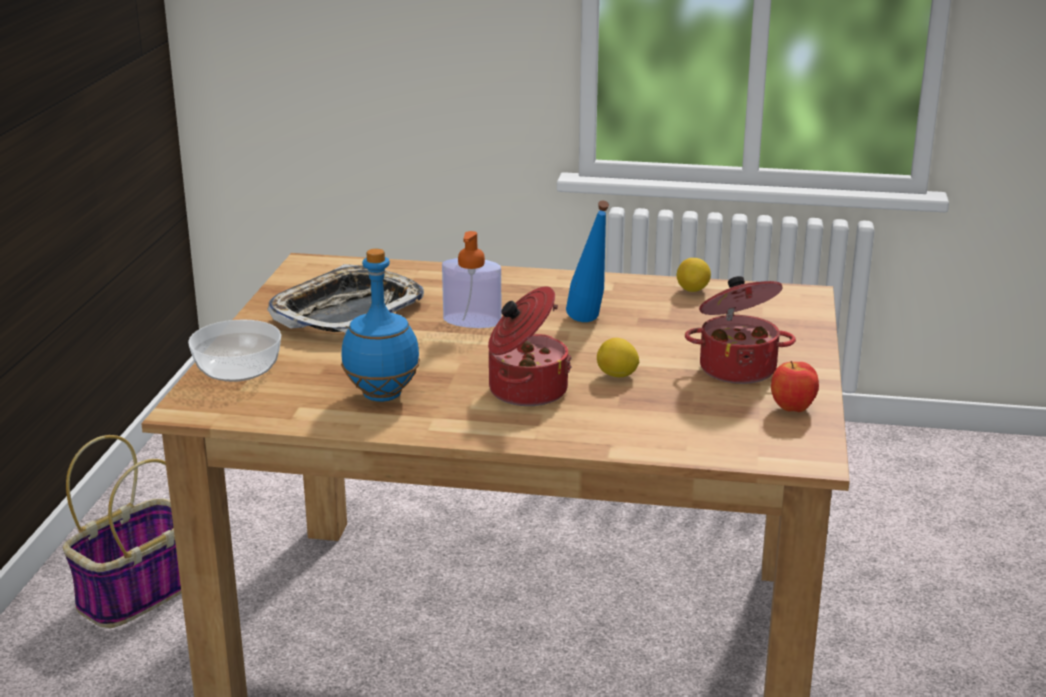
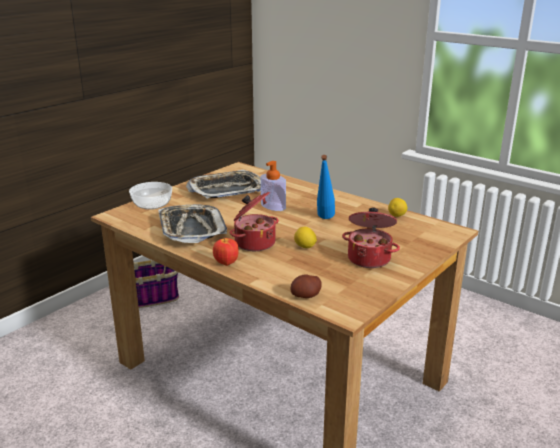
camera: 30 degrees right, 0 degrees up
(381, 395) = (191, 229): blue bottle -> tray
(719, 450) = (306, 296): none -> potato
(792, 409) = (371, 286): apple -> apple (226, 263)

